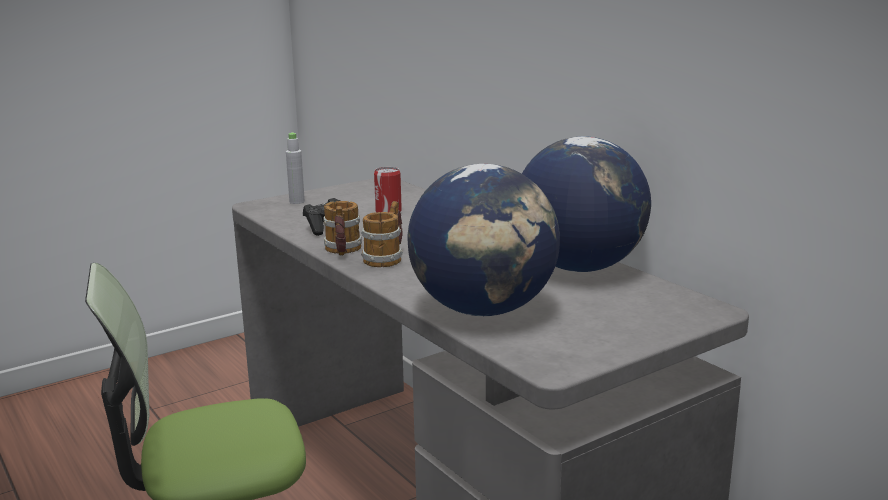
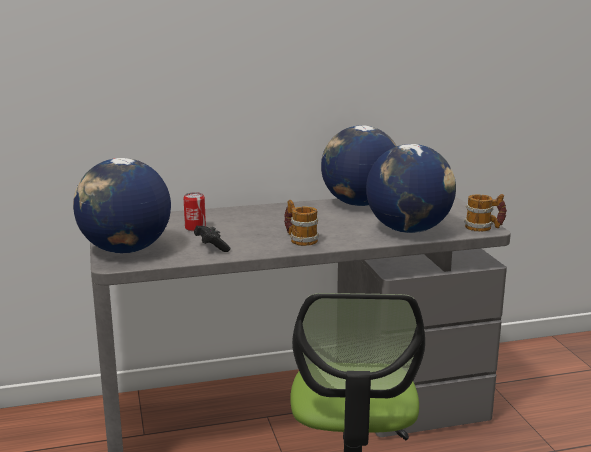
camera: 70 degrees left, 0 degrees up
(297, 202) = (125, 250): grey bottle -> globe
(342, 250) = (271, 248): mug -> mug (484, 228)

